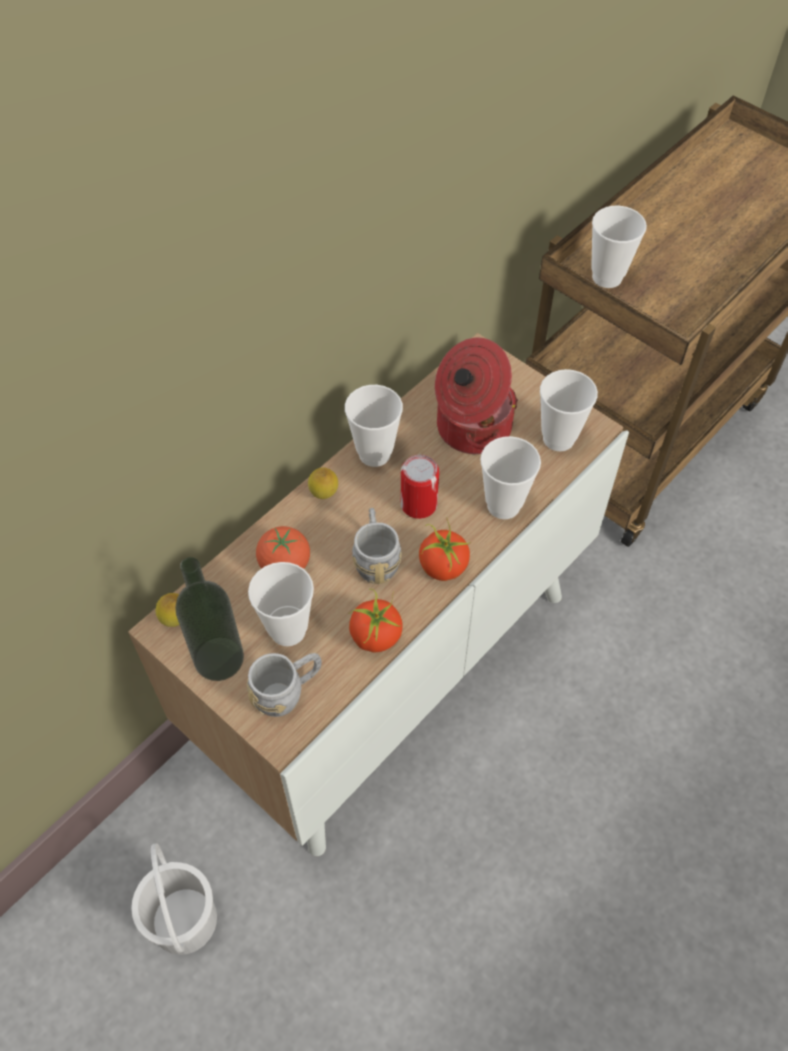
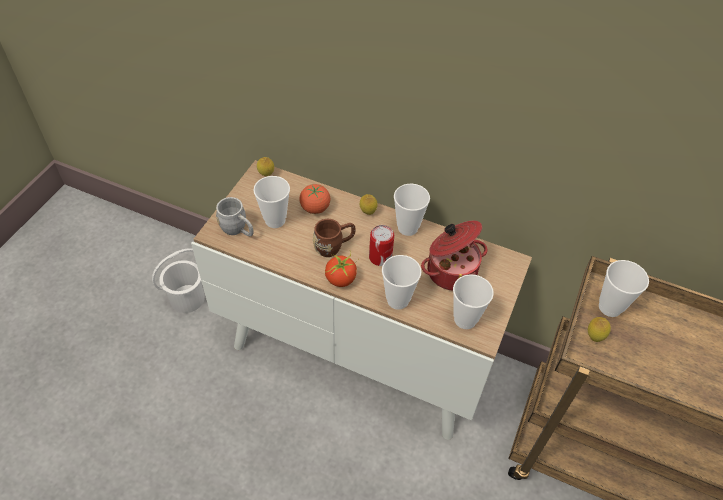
camera: 70 degrees right, 5 degrees down
(219, 658) = (249, 197): bottle -> none
(376, 558) = (334, 246): grey mug -> brown mug
(376, 636) = (283, 259): tomato -> none
(646, 308) = (594, 337): none -> lemon

